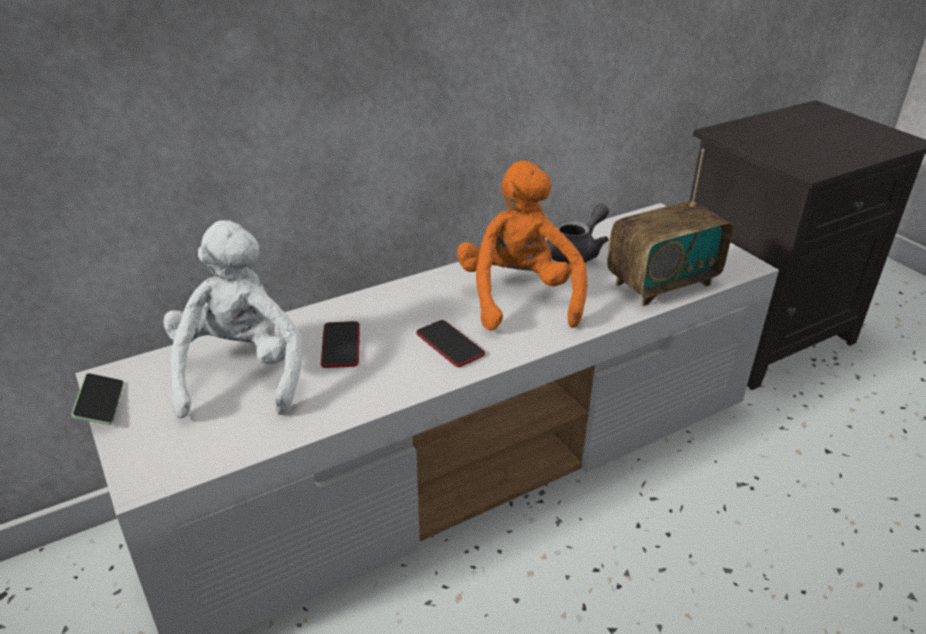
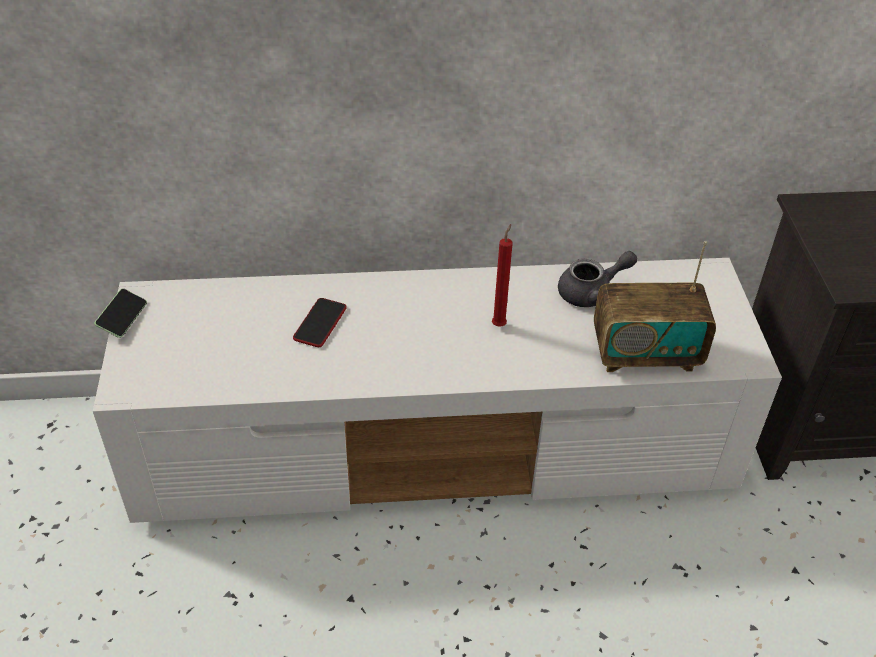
camera: 25 degrees right, 10 degrees up
(240, 373) = (231, 323): white plush toy -> none
(450, 344) = (407, 353): phone -> none
(518, 297) = (499, 324): orange plush toy -> red candle

